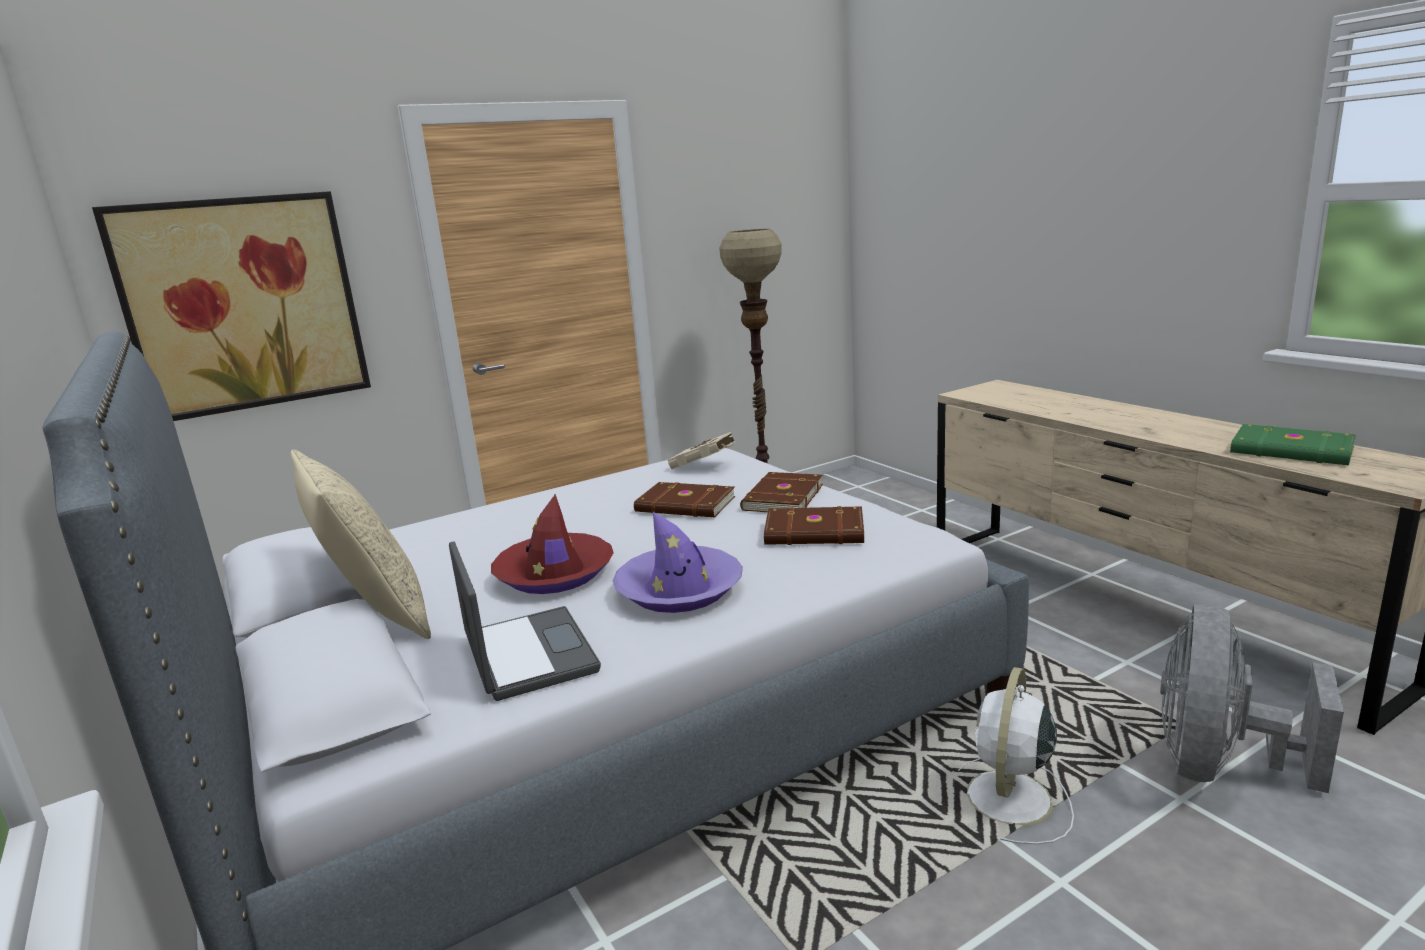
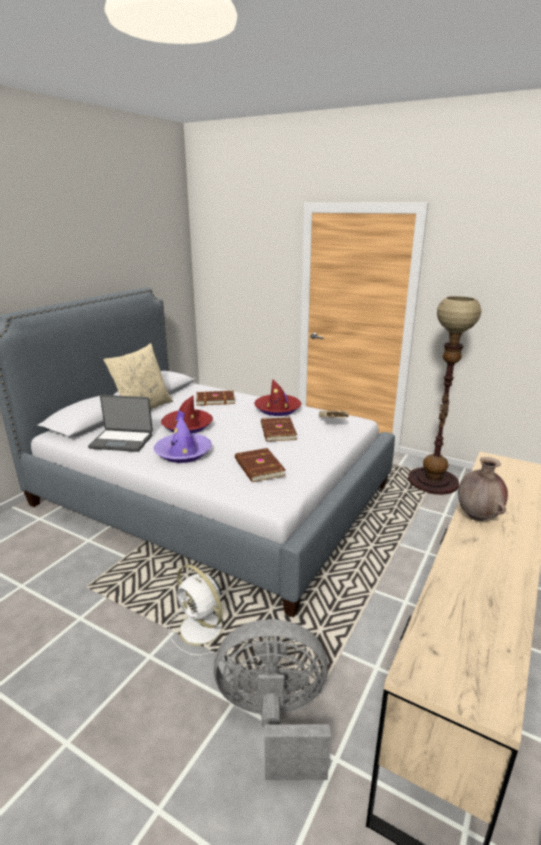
camera: 60 degrees right, 5 degrees up
(243, 304) = (234, 283): picture -> none
(527, 655) = (122, 441): laptop -> laptop turned 60 degrees clockwise
(593, 493) = (277, 409): none -> red hat
(781, 497) = (304, 451): brown book -> brown book (215, 399)
(1008, 800) = (202, 629): white fan -> white fan turned 135 degrees counterclockwise
(1099, 419) = (478, 517): none -> brown vase
(1292, 451) = (472, 613): green book -> none

